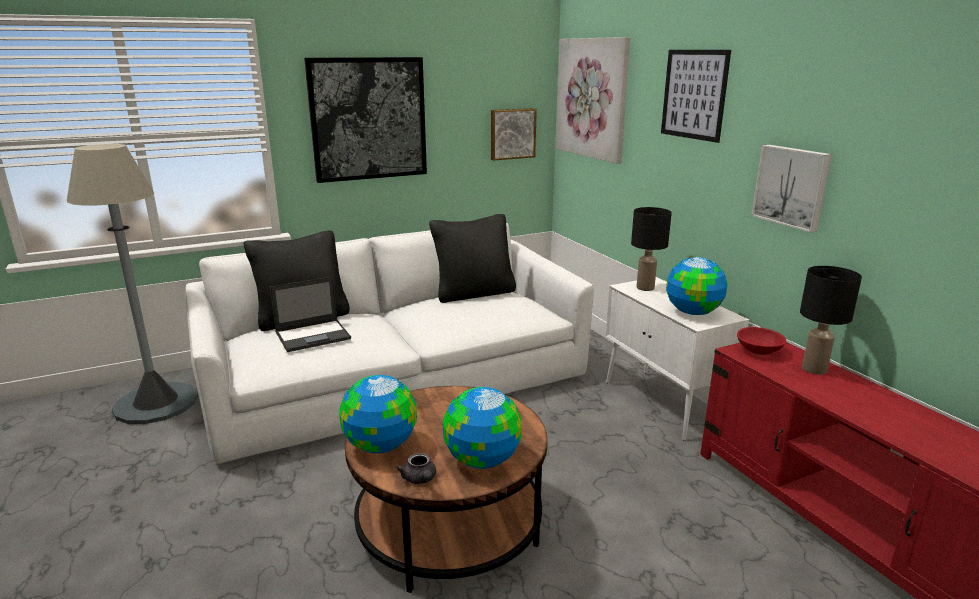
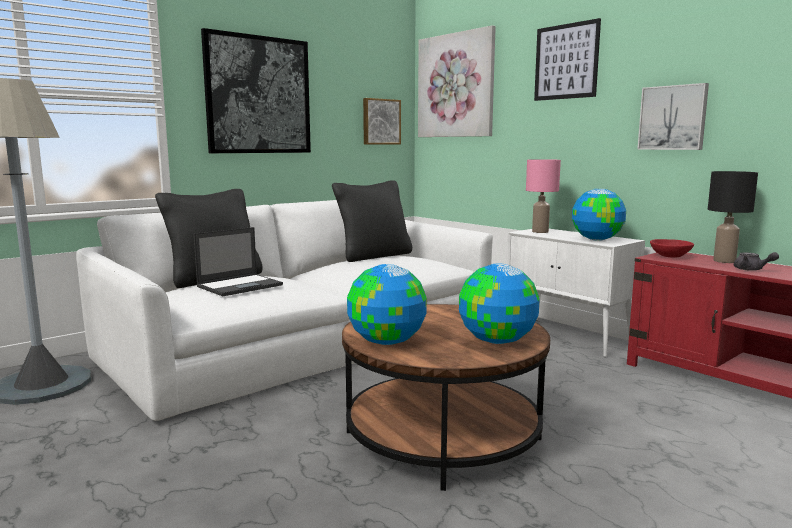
camera: 15 degrees left, 10 degrees down
(420, 479) = (451, 357): grey teapot -> grey teapot (752, 269)
(645, 288) = (540, 232): black table lamp -> pink table lamp

